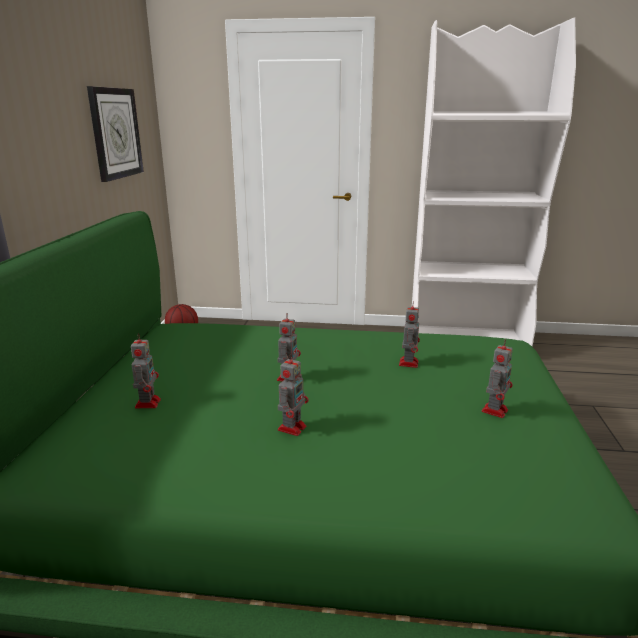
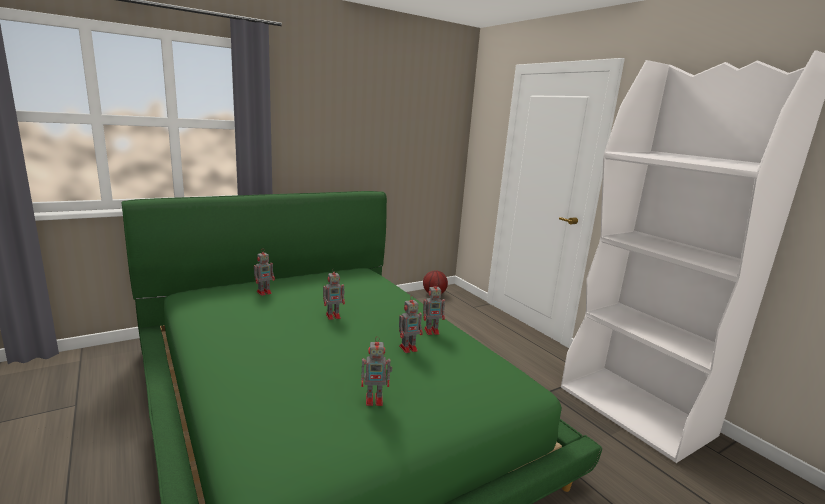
camera: 50 degrees right, 5 degrees down
(115, 133) = (408, 141): wall clock -> none
(292, 427) = (274, 334): toy robot -> toy robot (432, 331)

